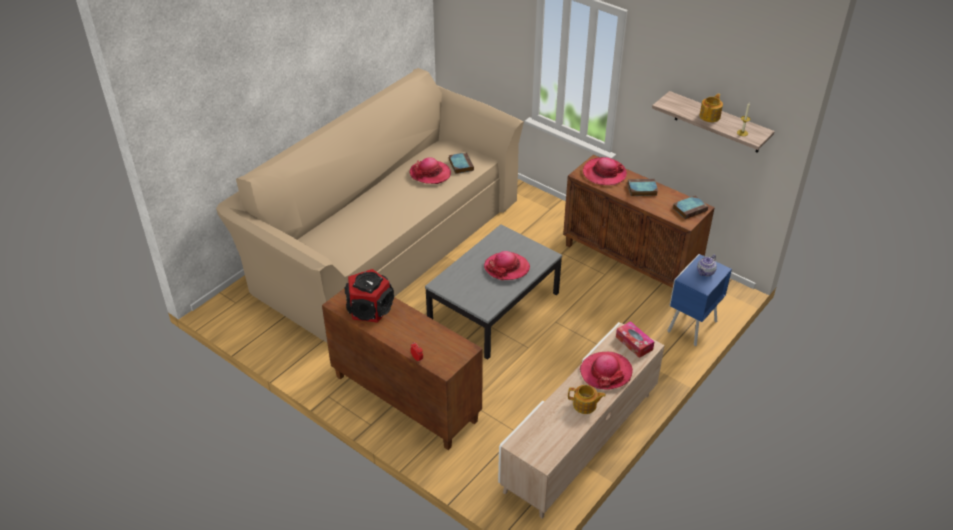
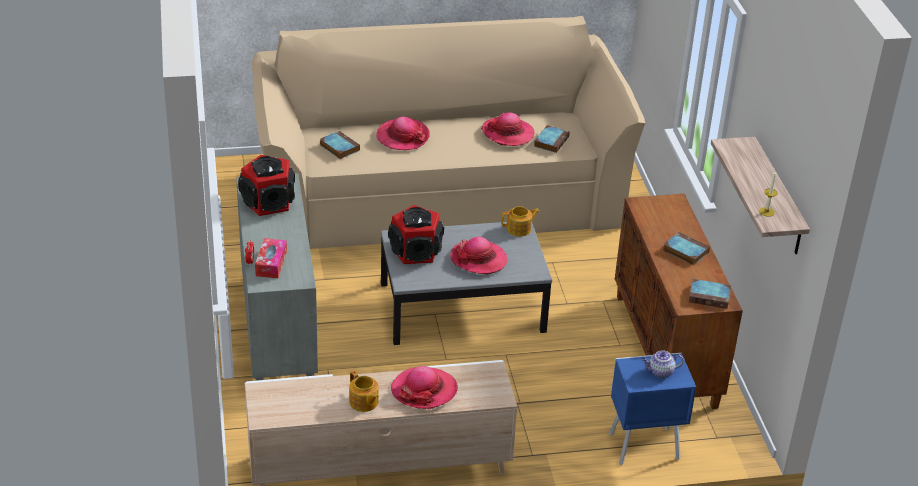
camera: 40 degrees right, 5 degrees down
(338, 244) = (339, 147): none -> book
(404, 398) = (277, 329): brown cabinet -> grey cabinet
(465, 286) = (416, 251): none -> speaker
(604, 173) = (667, 216): hat -> hat (402, 136)
(634, 343) = (489, 385): tissue box -> tissue box (271, 264)
(710, 116) = (758, 180): teapot -> teapot (519, 229)

